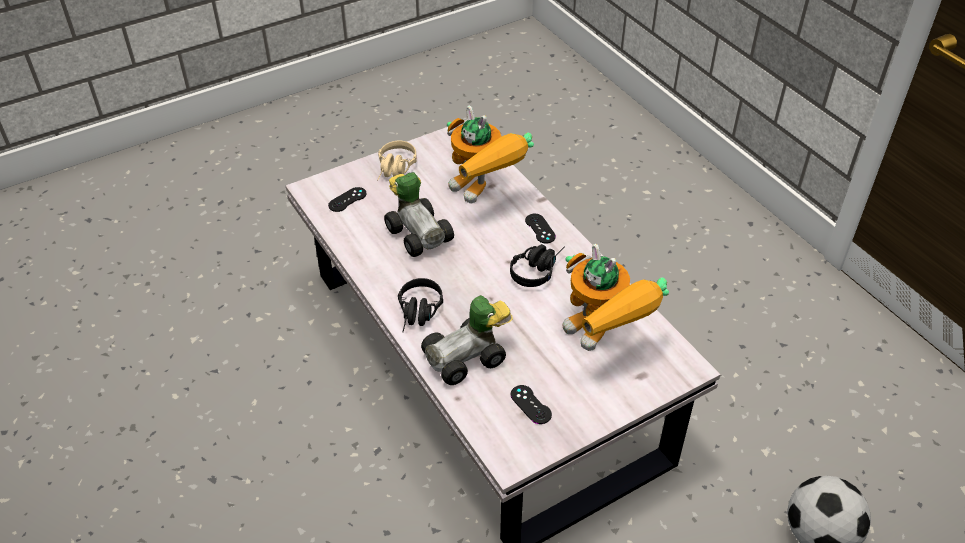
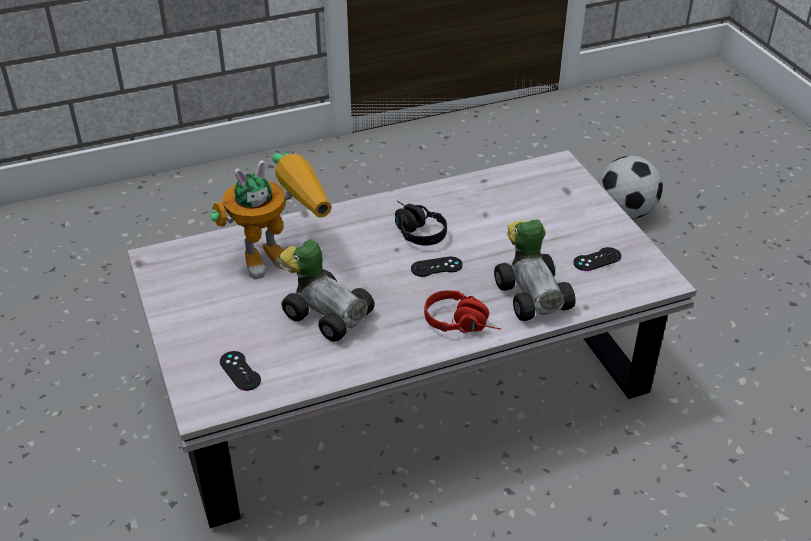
camera: 80 degrees left, 5 degrees down
(395, 170) = (200, 322): beige headphones -> none
(418, 232) = (326, 312): toy car -> toy car turned 60 degrees clockwise
(419, 314) = (463, 323): black headphones -> red headphones
(540, 228) = (352, 220): black game controller -> black game controller (436, 267)
(604, 340) = (520, 204): toy robot -> none

